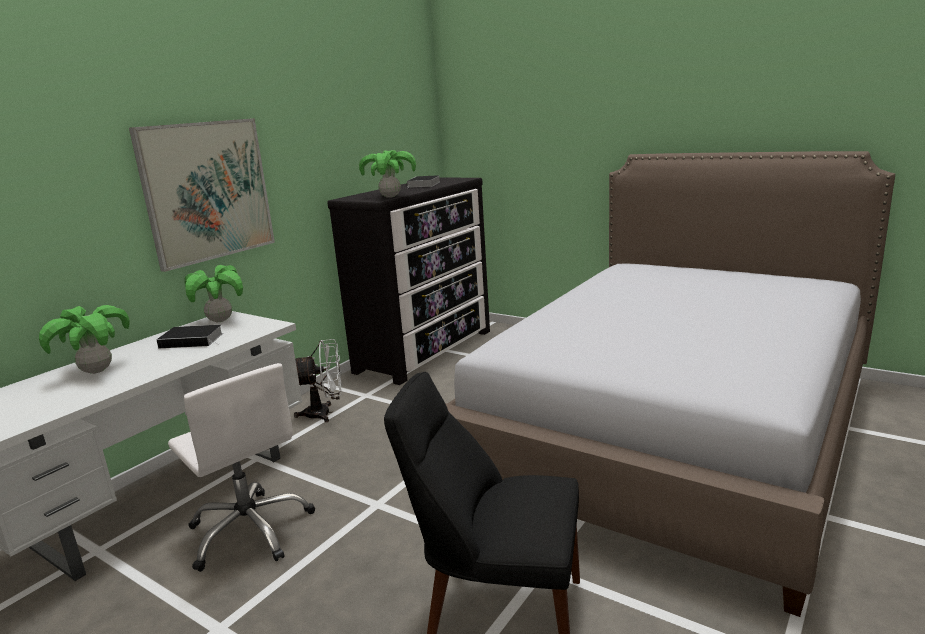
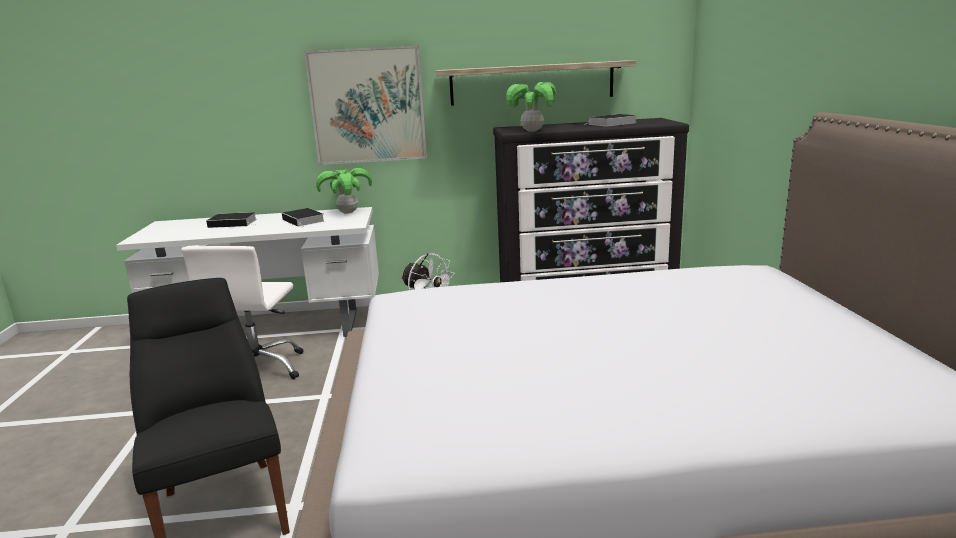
camera: 50 degrees right, 0 degrees up
(96, 371) = (234, 223): potted plant -> book
(346, 153) = (532, 83): none -> shelf

